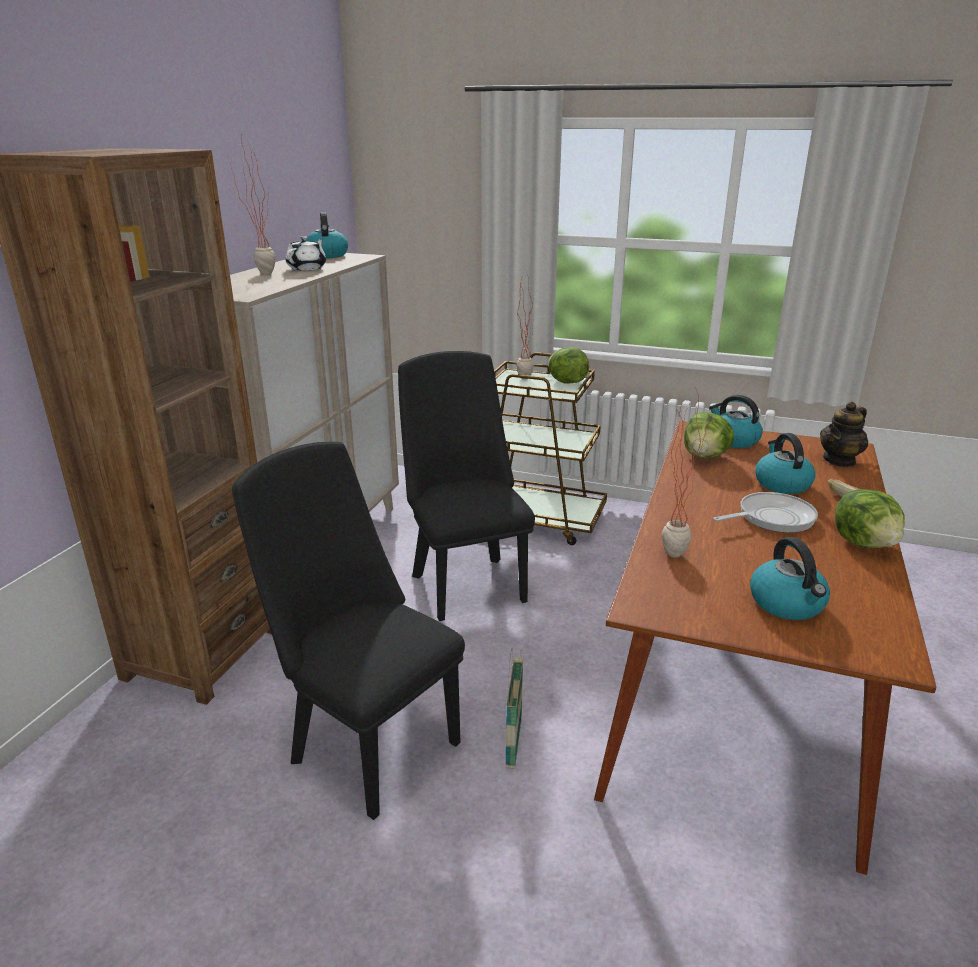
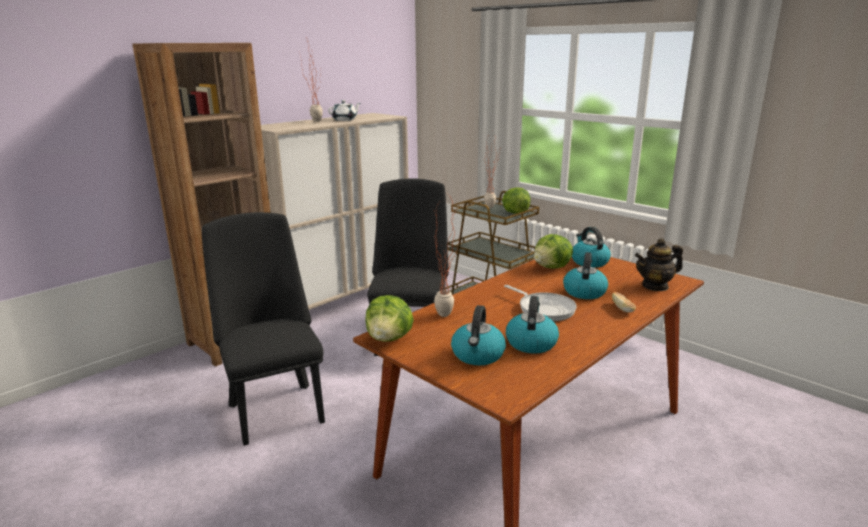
camera: 25 degrees right, 5 degrees down
(326, 255) = (372, 115): kettle -> kettle (531, 342)
(513, 743) = (355, 432): basket -> none
(771, 518) = (544, 309): frying pan -> frying pan turned 45 degrees clockwise
(865, 543) = (591, 336): lettuce -> lettuce (389, 338)

